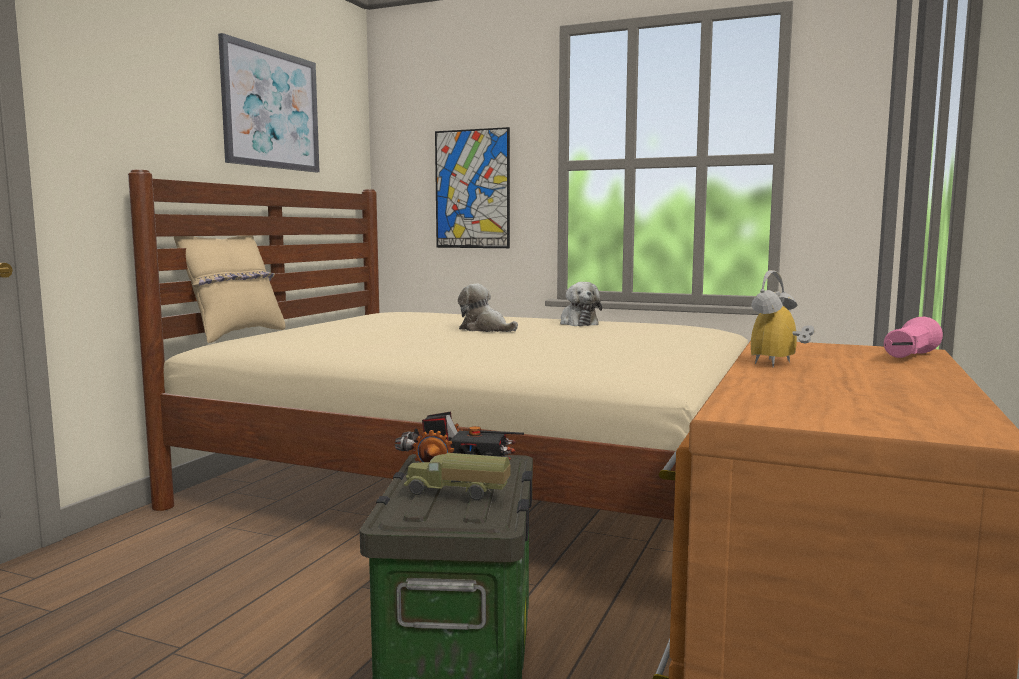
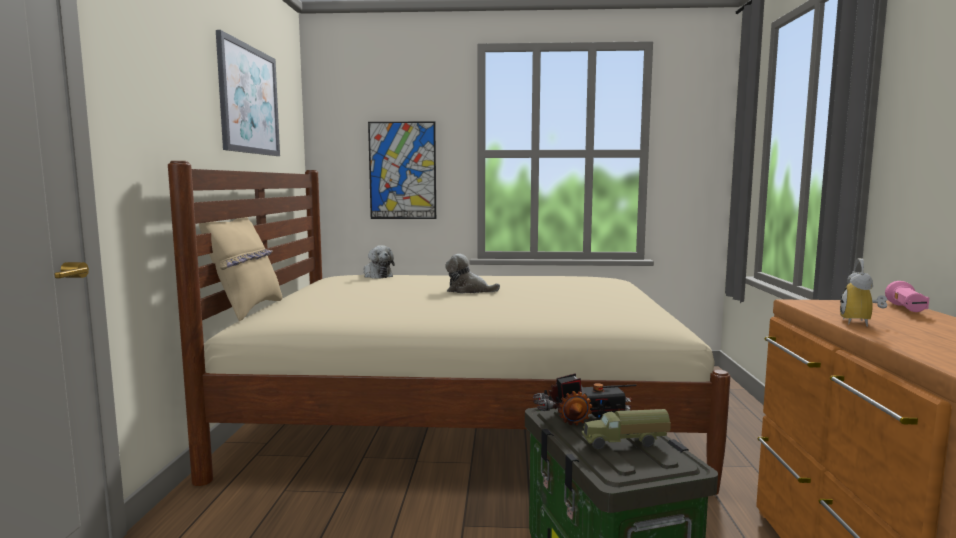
camera: 20 degrees left, 0 degrees up
(577, 323) = (522, 280): plush toy -> plush toy (377, 276)

